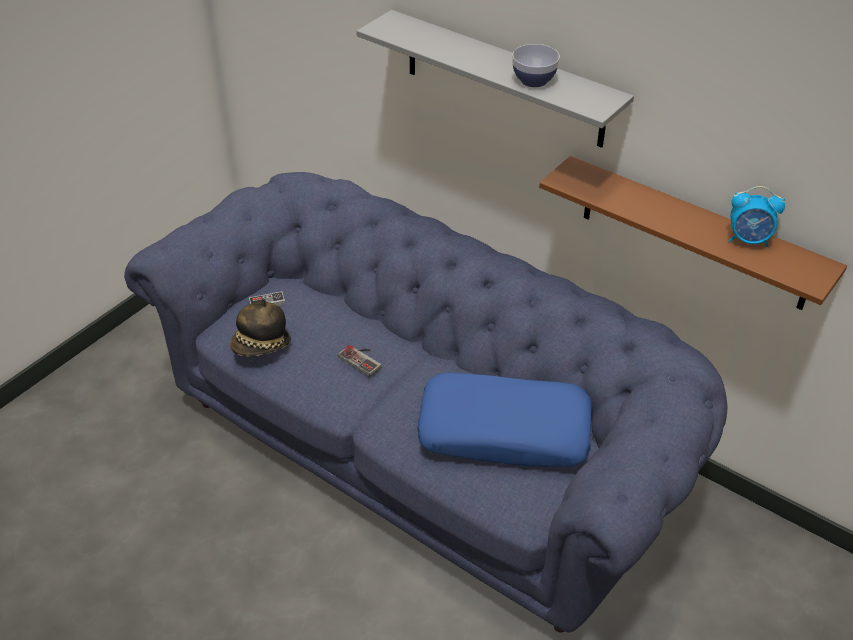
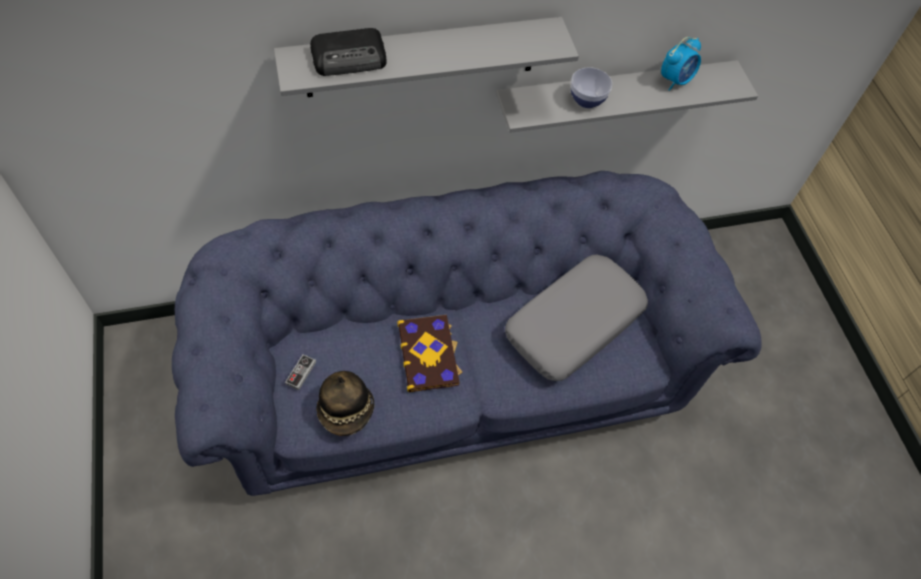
camera: 55 degrees left, 15 degrees up
(363, 359) = (429, 354): game controller -> book
(429, 37) = (350, 58): none -> radio
(504, 431) = (574, 323): blue pillow -> grey pillow
(534, 80) = (485, 48): bowl -> bowl (587, 99)
(693, 234) = (614, 96): brown shelf -> grey shelf

